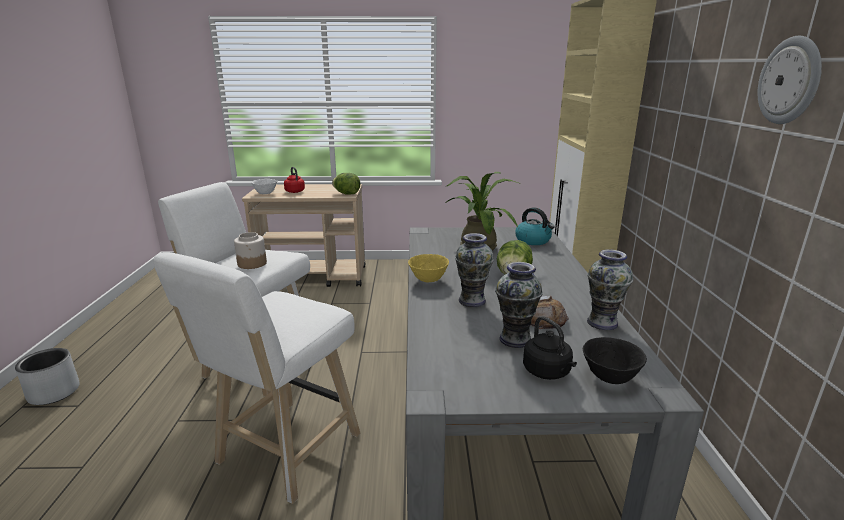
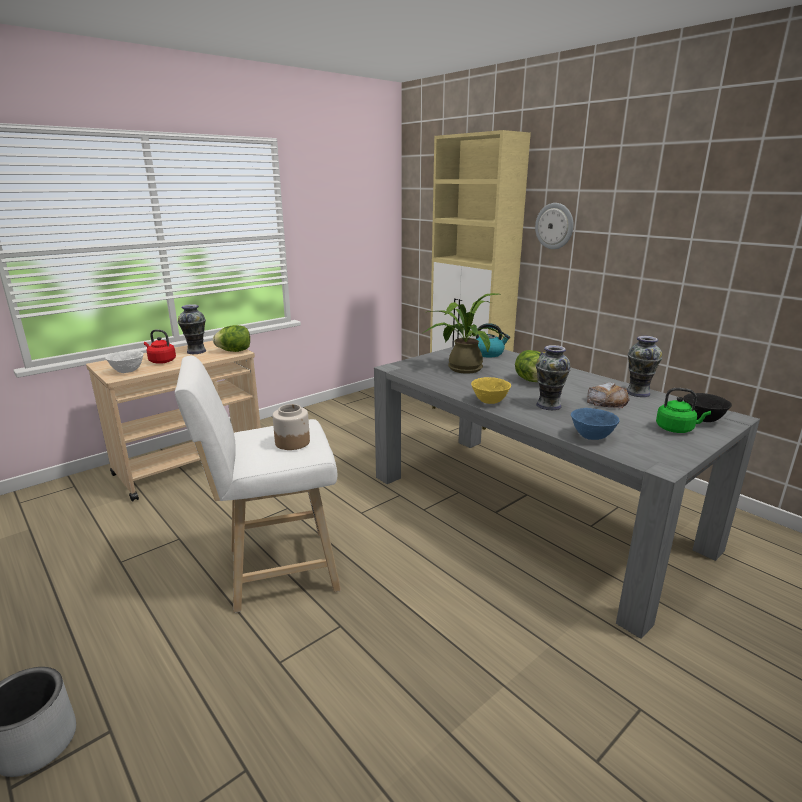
camera: 40 degrees left, 0 degrees up
(284, 453) = (431, 621): white stool -> none
(438, 341) = (591, 437): none -> blue bowl
(515, 339) = (624, 418): vase -> vase (196, 351)
(548, 372) = (676, 429): black kettle -> green kettle
(790, 81) = (695, 205): wall clock -> wall clock (554, 226)

